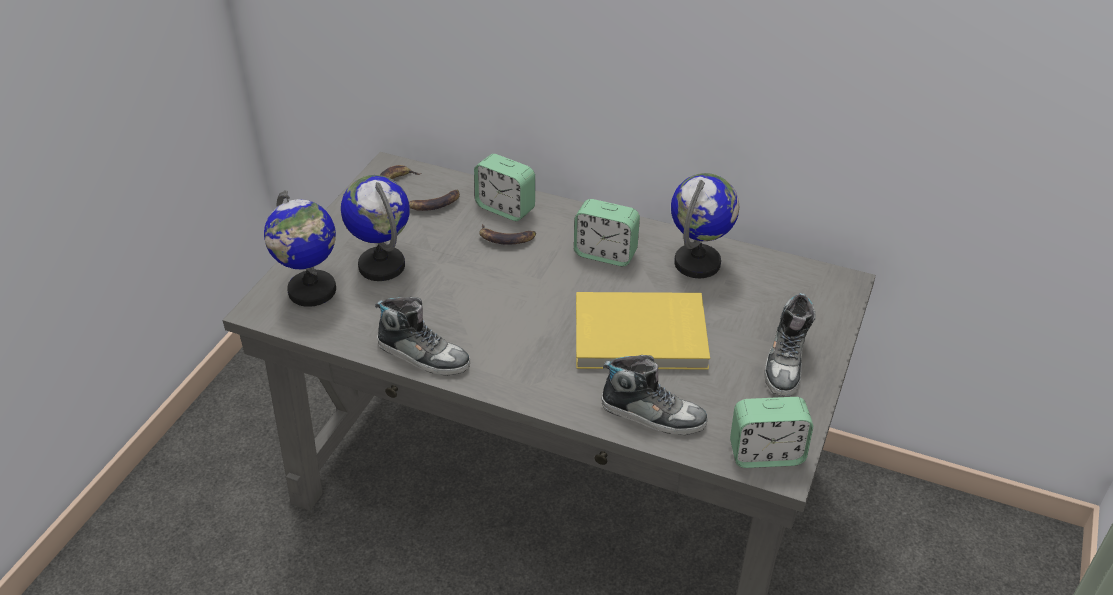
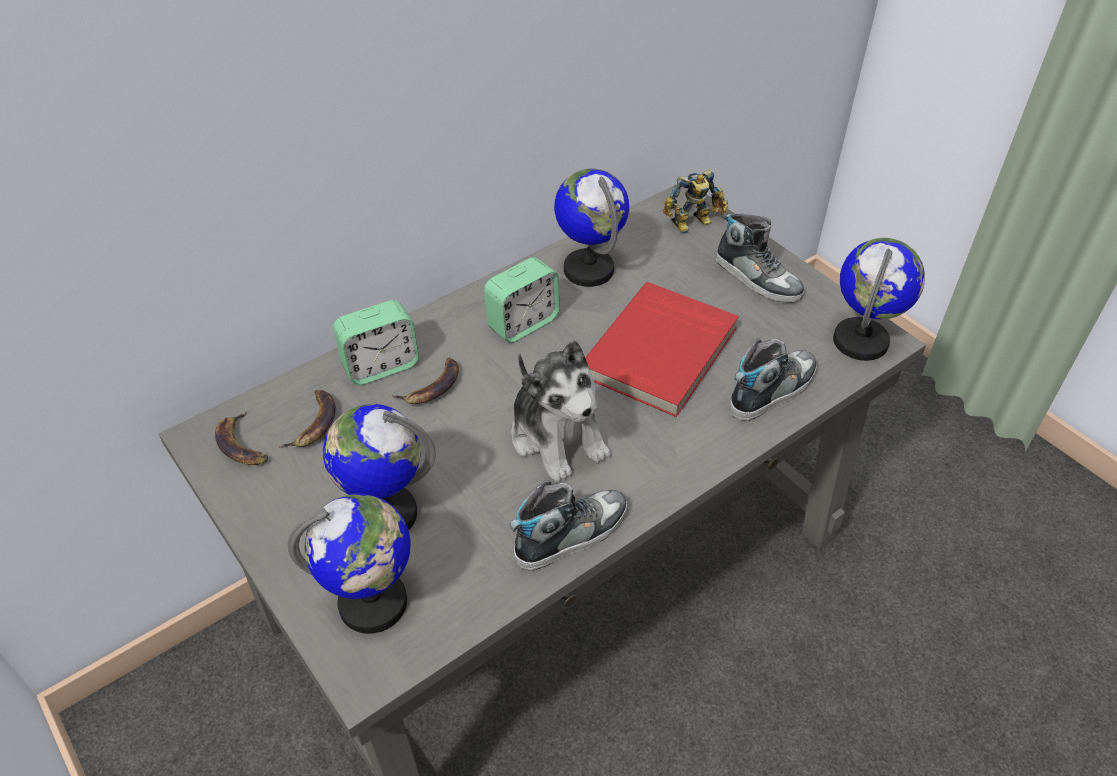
camera: 60 degrees left, 5 degrees up
(506, 315) = (557, 437): none -> plush toy
(640, 336) = (662, 352): yellow book -> red book
(766, 454) = (861, 341): alarm clock -> globe
(817, 300) = (694, 224): none -> toy robot

